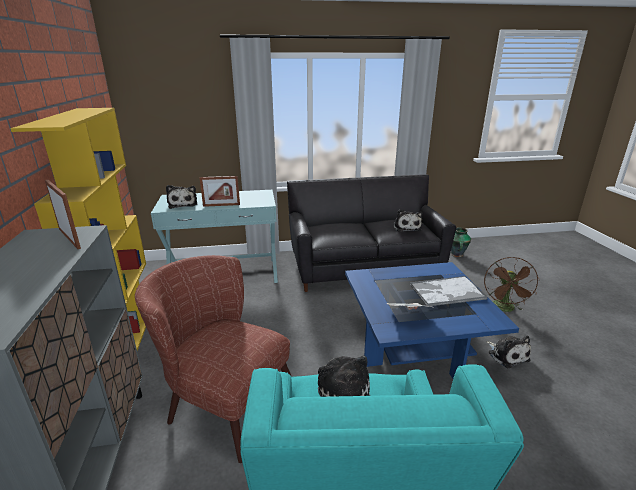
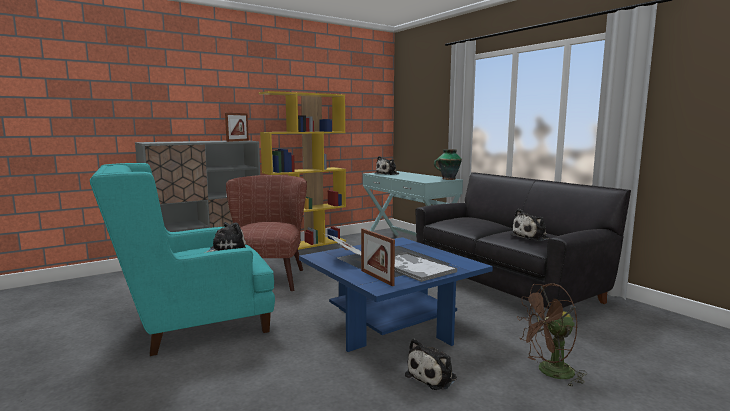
camera: 65 degrees right, 15 degrees down
(221, 205) = (401, 177): picture frame -> picture frame (377, 278)
(456, 255) = (657, 329): vase -> vase (448, 179)

